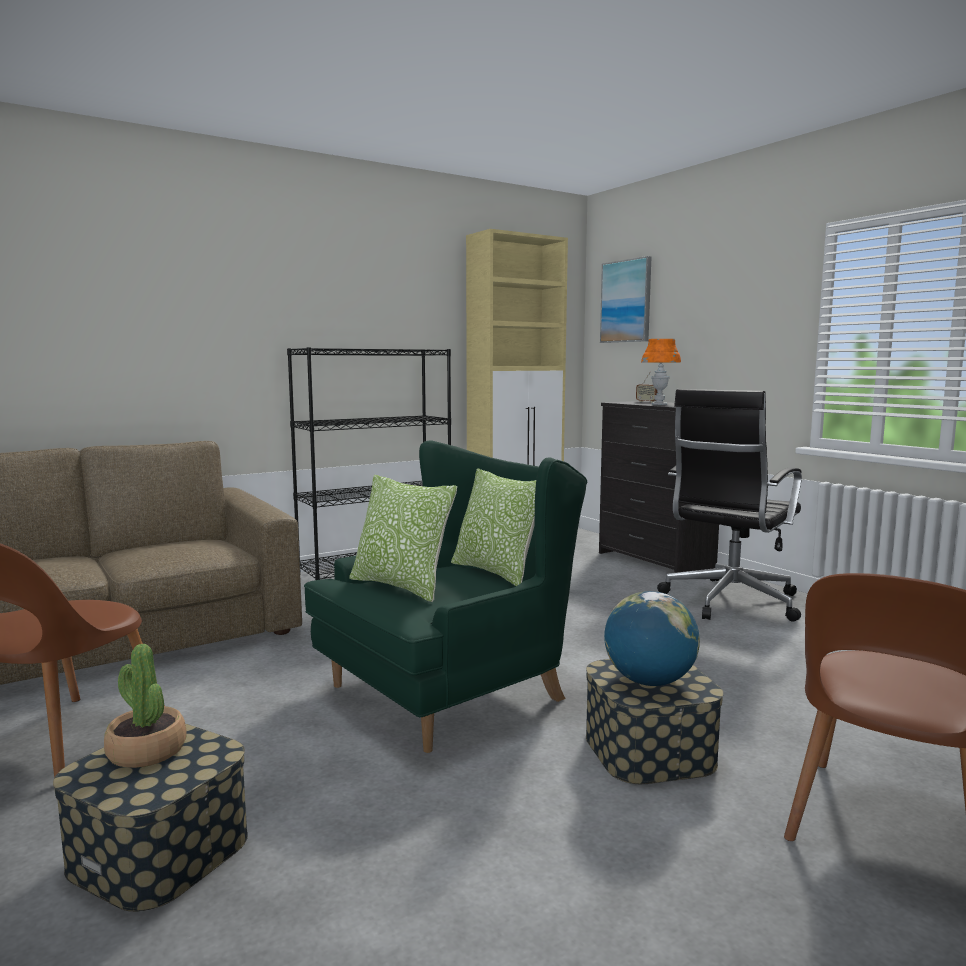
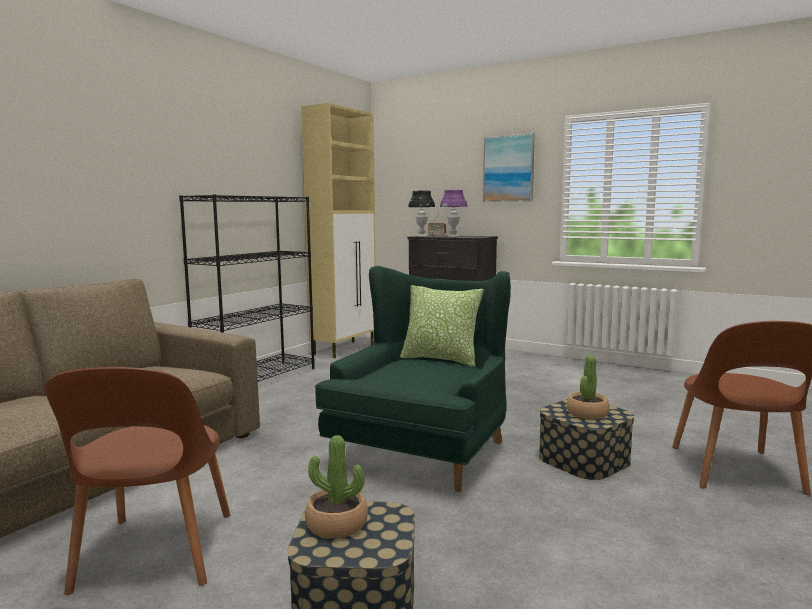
camera: 25 degrees left, 0 degrees up
(401, 586) = (398, 376): pillow -> none
(620, 402) = (421, 236): none -> black table lamp
(626, 301) = (410, 162): picture -> picture (508, 168)
(649, 681) = (587, 414): globe -> potted plant
(659, 404) = (453, 236): orange table lamp -> purple table lamp
(729, 602) = (525, 367): black office chair -> none

